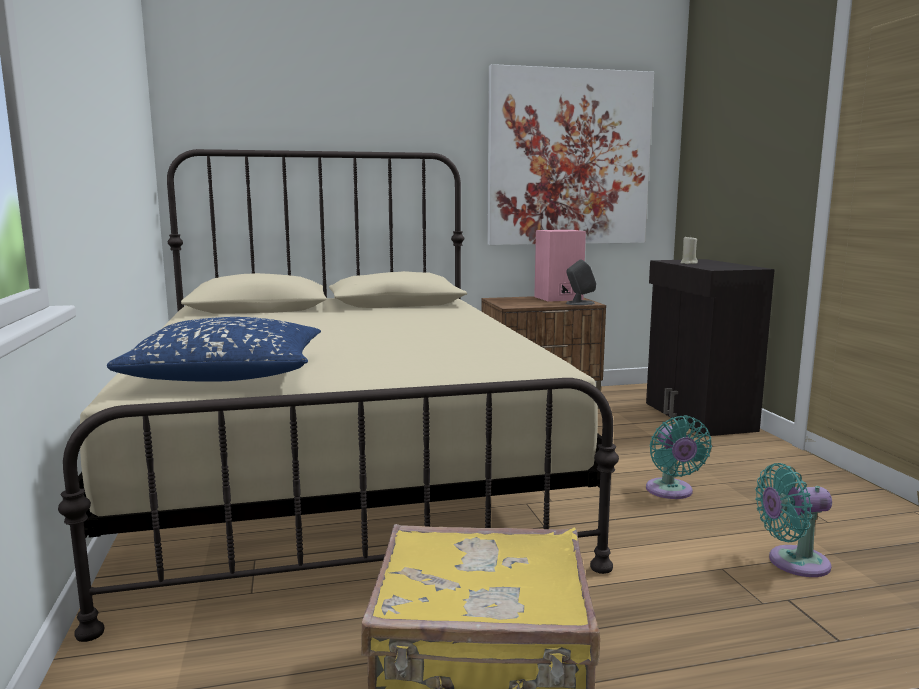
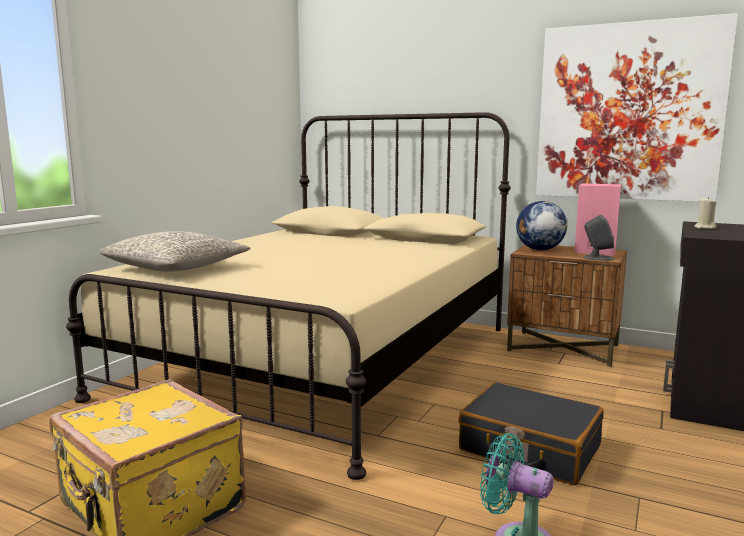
camera: 40 degrees right, 0 degrees up
(229, 374) = (177, 268): blue pillow -> grey pillow
(513, 302) = (539, 250): none -> globe
(671, 492) = (529, 449): turquoise fan -> black suitcase

